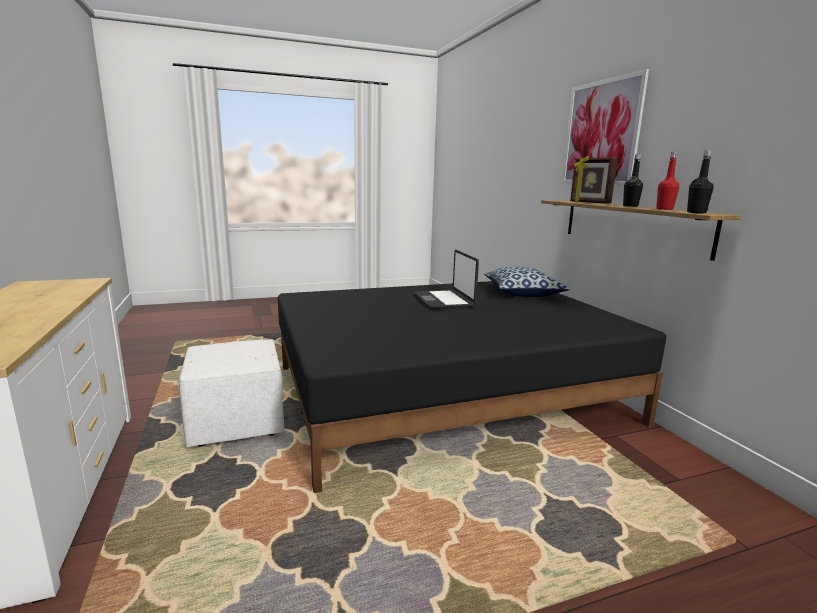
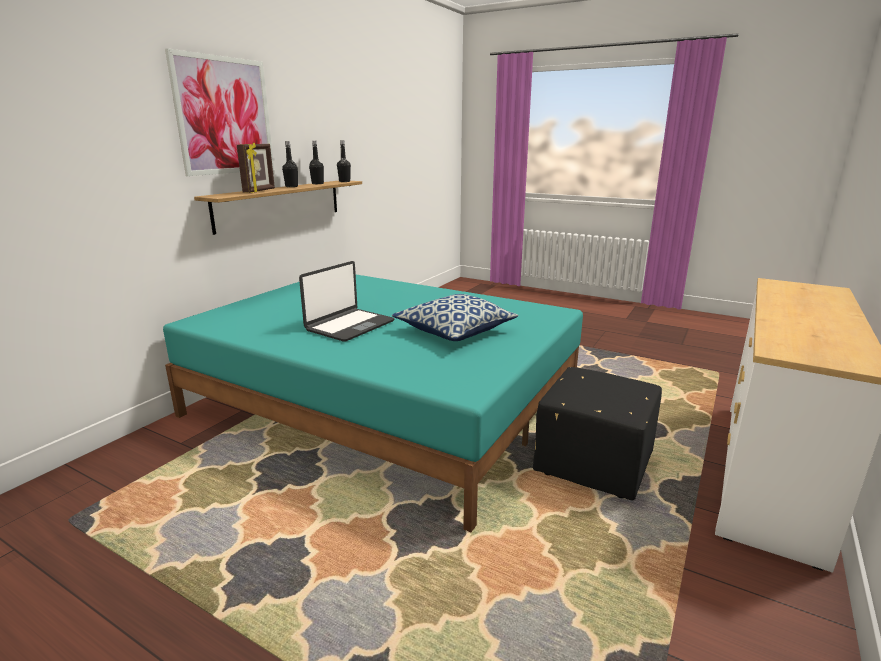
camera: 130 degrees left, 5 degrees up
(238, 424) = (592, 465): white ottoman -> black ottoman
(447, 394) = (383, 403): black bed -> turquoise bed
(523, 293) = (261, 309): pillow -> pillow (455, 331)
(664, 209) = (317, 183): red bottle -> black bottle

